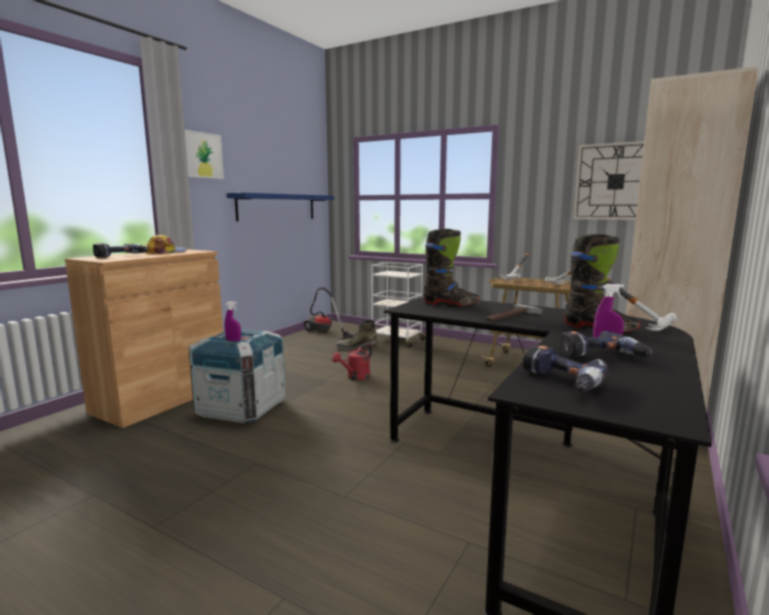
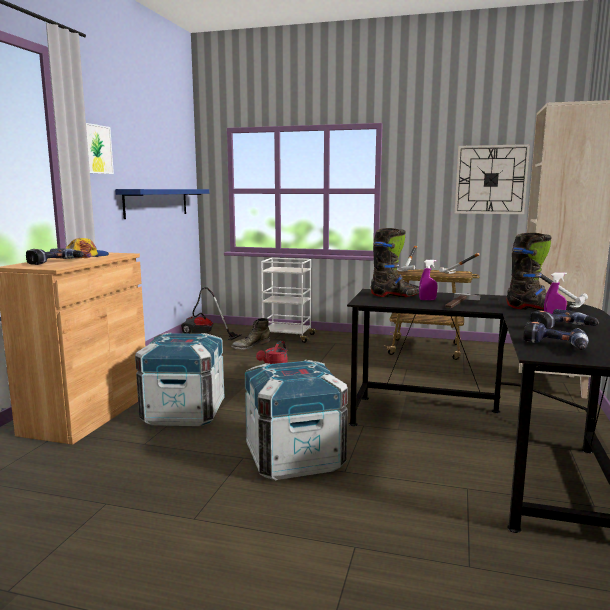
camera: 15 degrees left, 0 degrees up
(233, 340) = (184, 343): purple spray bottle -> purple spray bottle (427, 300)
(304, 472) = (294, 458): none -> crate

